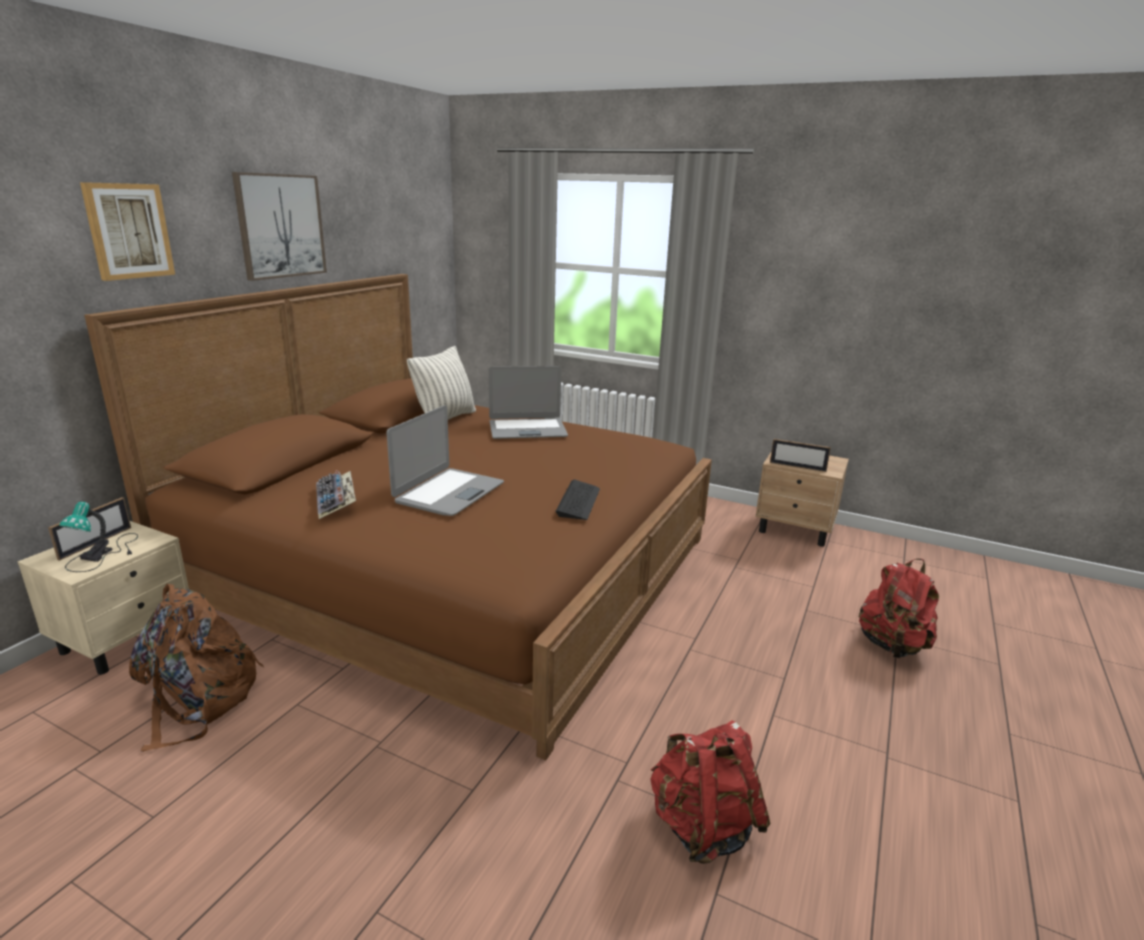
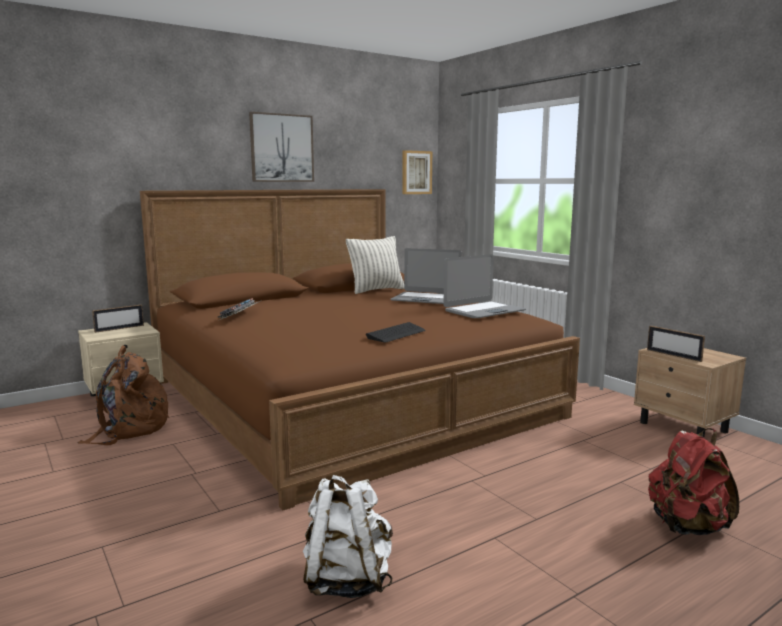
camera: 30 degrees right, 10 degrees down
(104, 553) = (117, 333): table lamp -> none
(128, 231) = (175, 144): picture -> picture (416, 172)
(448, 493) = (313, 320): laptop -> laptop (484, 311)
(702, 827) = (347, 580): red backpack -> white backpack

